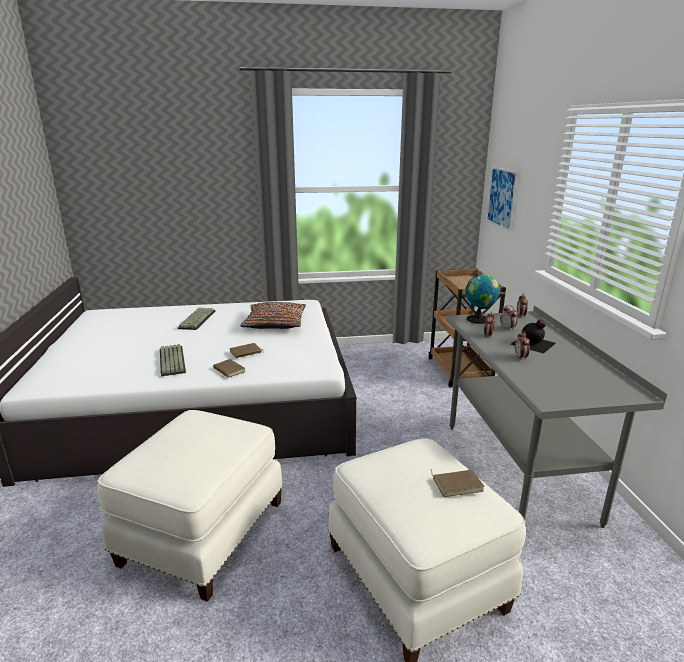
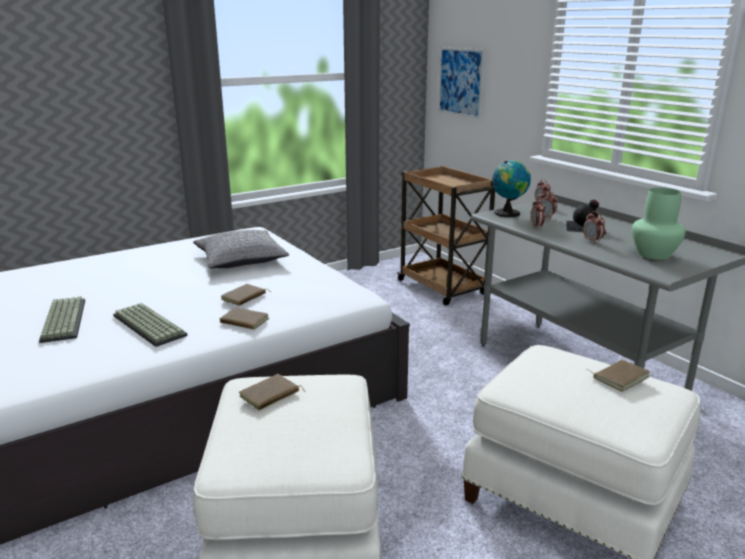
camera: 25 degrees left, 0 degrees up
(193, 427) = (270, 395): none -> brown book
(196, 319) = (123, 271): keyboard -> keyboard (62, 320)
(275, 323) = (240, 259): brown pillow -> grey pillow
(563, 381) = (654, 254): none -> green vase

